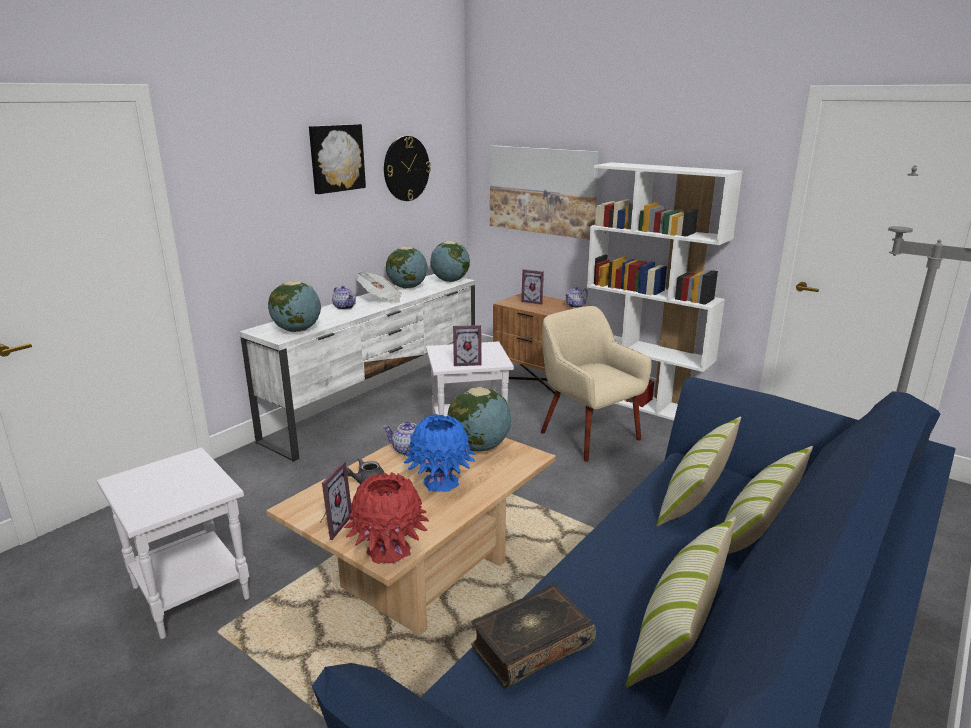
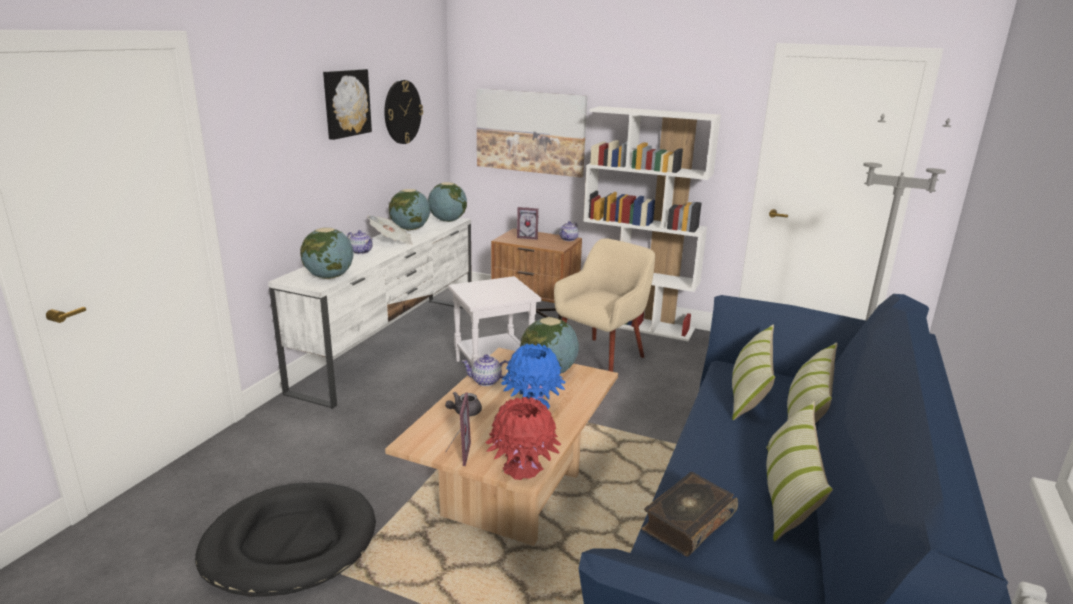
camera: 15 degrees left, 0 degrees up
(188, 593) = (290, 543): white side table -> black dog bed
(467, 362) = (497, 298): picture frame -> none
(588, 435) = (601, 357): beige armchair -> beige armchair turned 90 degrees clockwise

